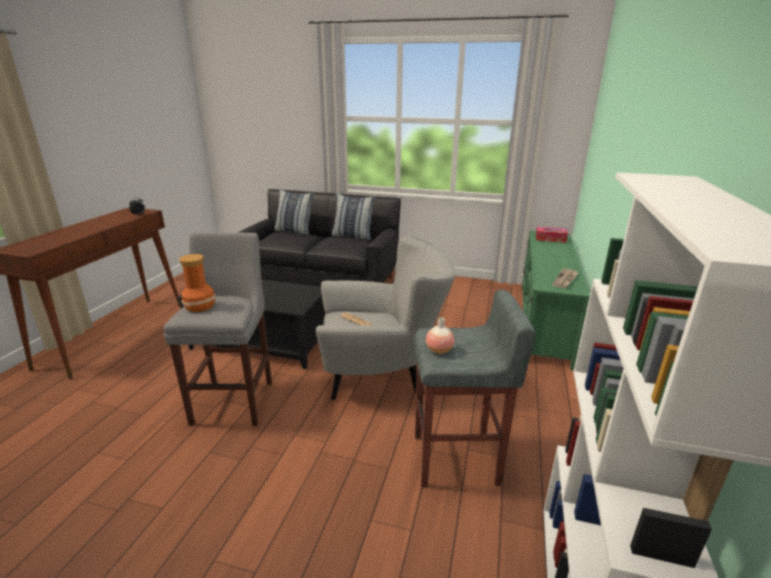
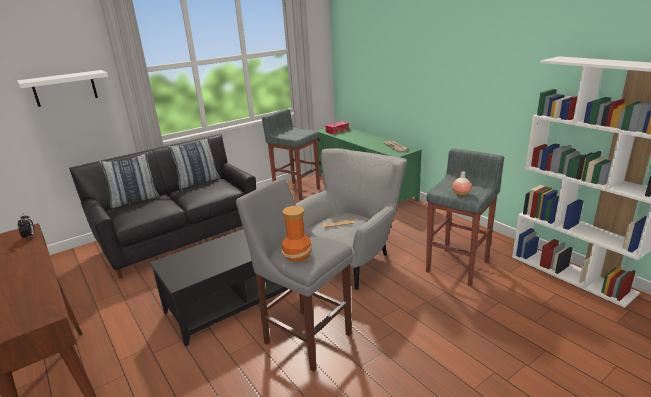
camera: 50 degrees left, 0 degrees up
(287, 123) = (65, 88): none -> white shelf
(472, 291) = (296, 190): none -> grey stool

